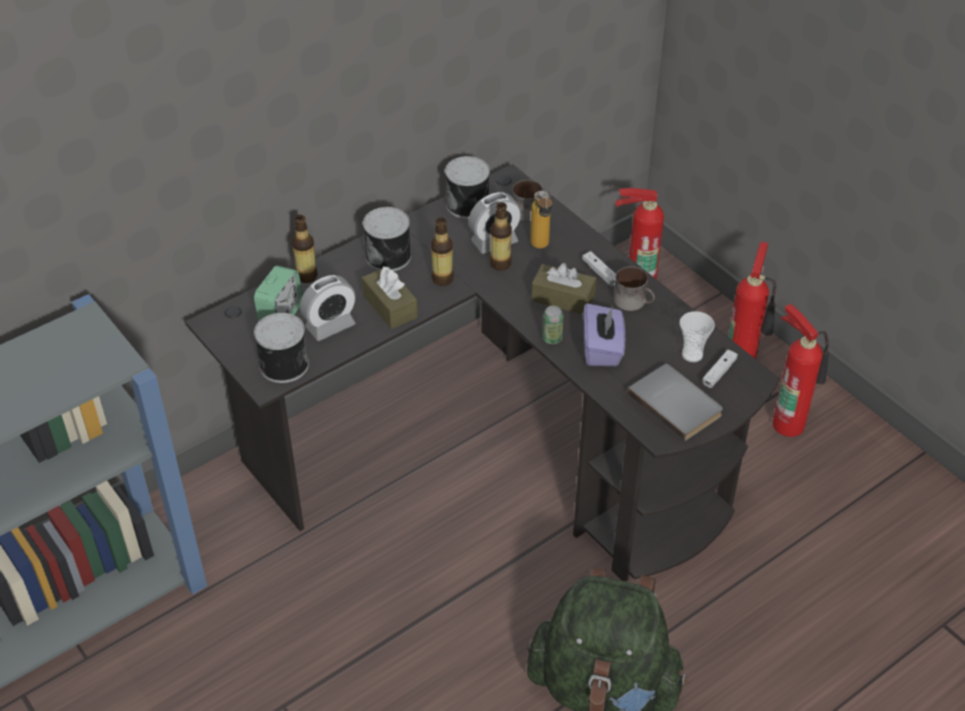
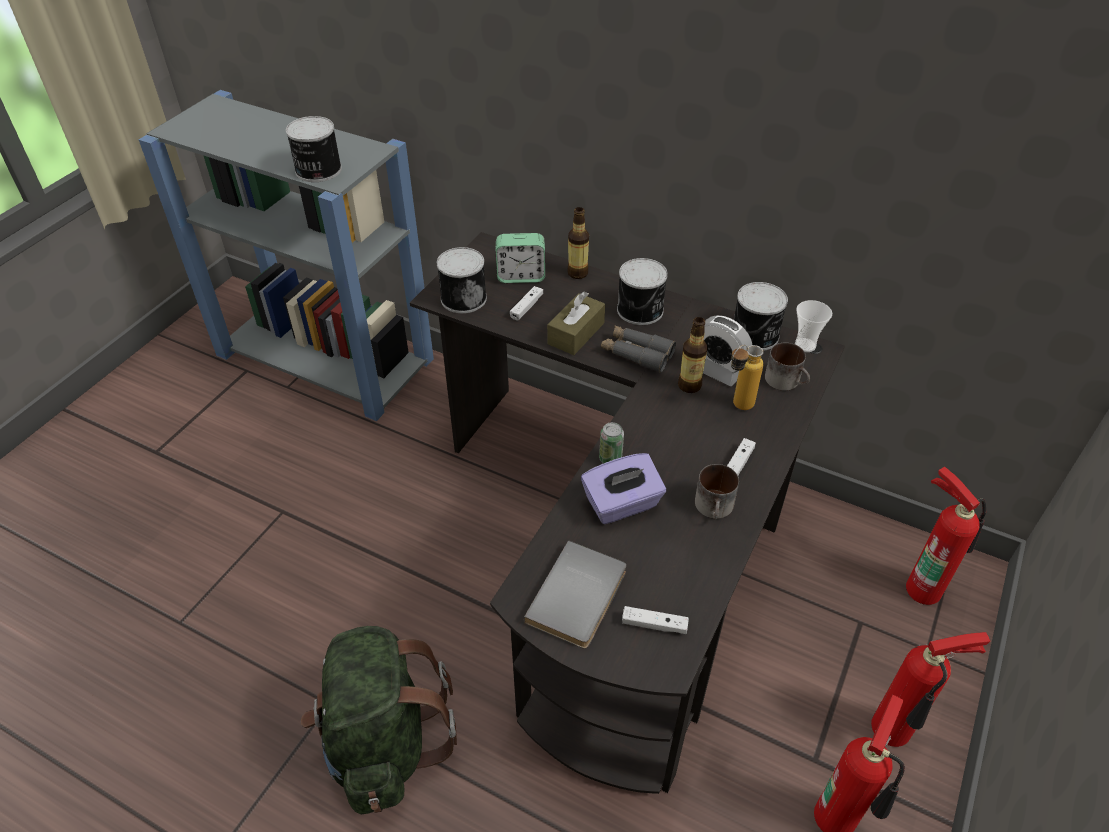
camera: 65 degrees right, 0 degrees up
(88, 372) = (317, 170): none -> can
(330, 326) = (526, 307): alarm clock -> white game controller
(442, 279) = (637, 354): bottle -> grey binoculars
(563, 298) = (675, 448): brown tissue box -> none
(692, 354) = (666, 588): cup -> cup (805, 345)

